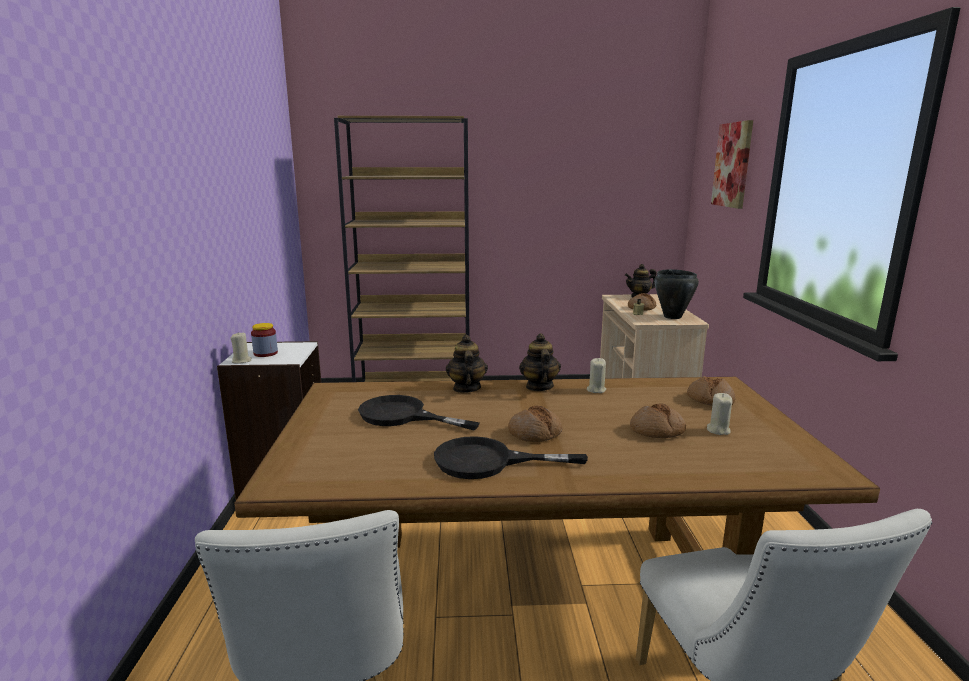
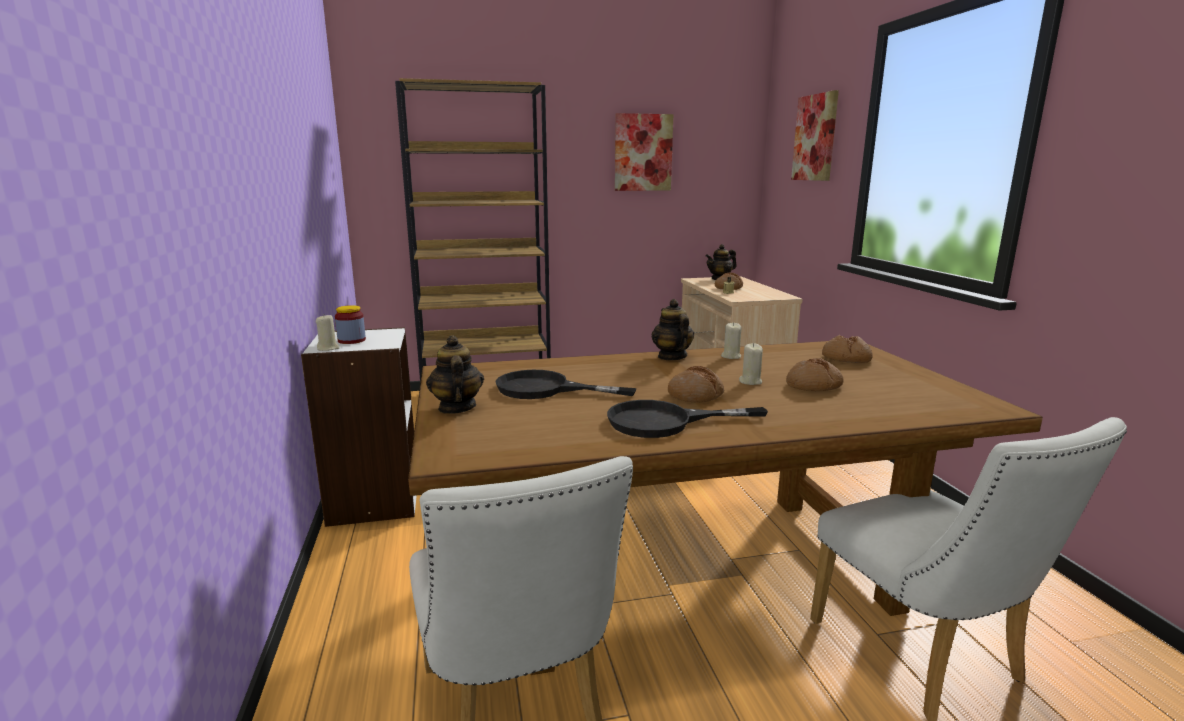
camera: 10 degrees left, 0 degrees up
(466, 388) = (597, 362): teapot -> teapot (456, 408)
(569, 175) = (643, 152): none -> picture
(672, 317) = (763, 294): black cooking pot -> none
(718, 430) = (870, 382): beige candle -> beige candle (750, 381)

